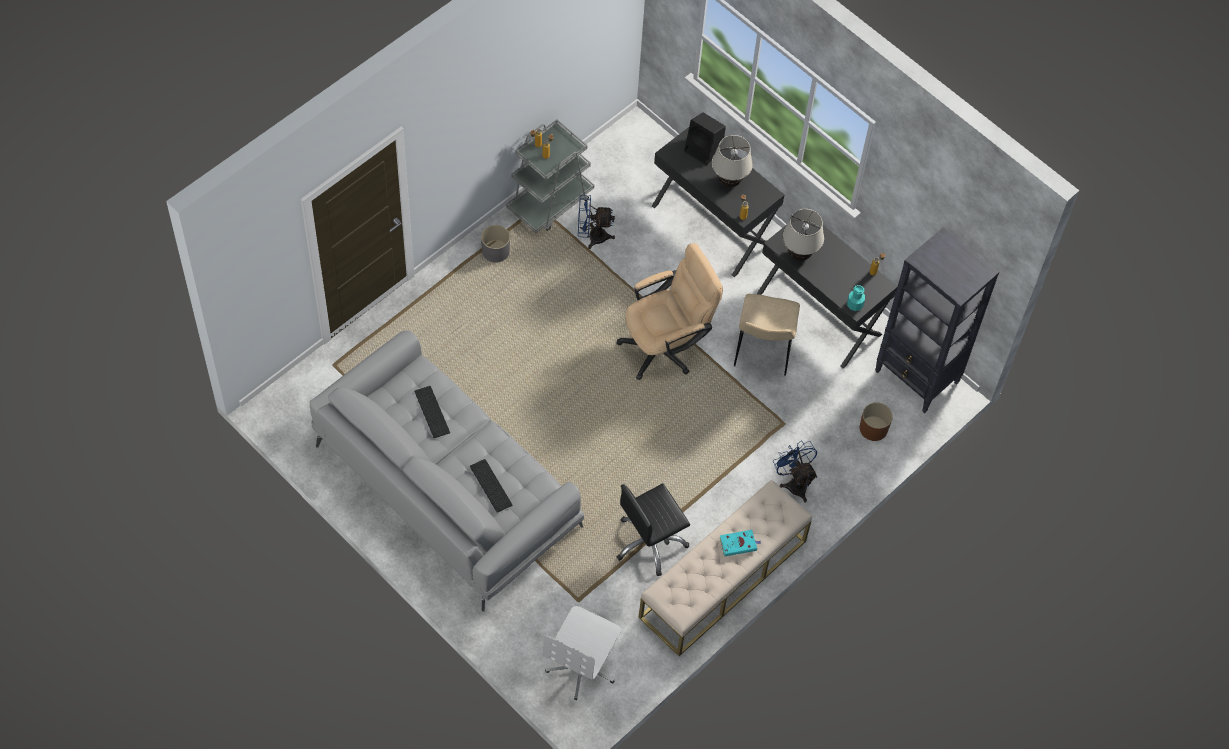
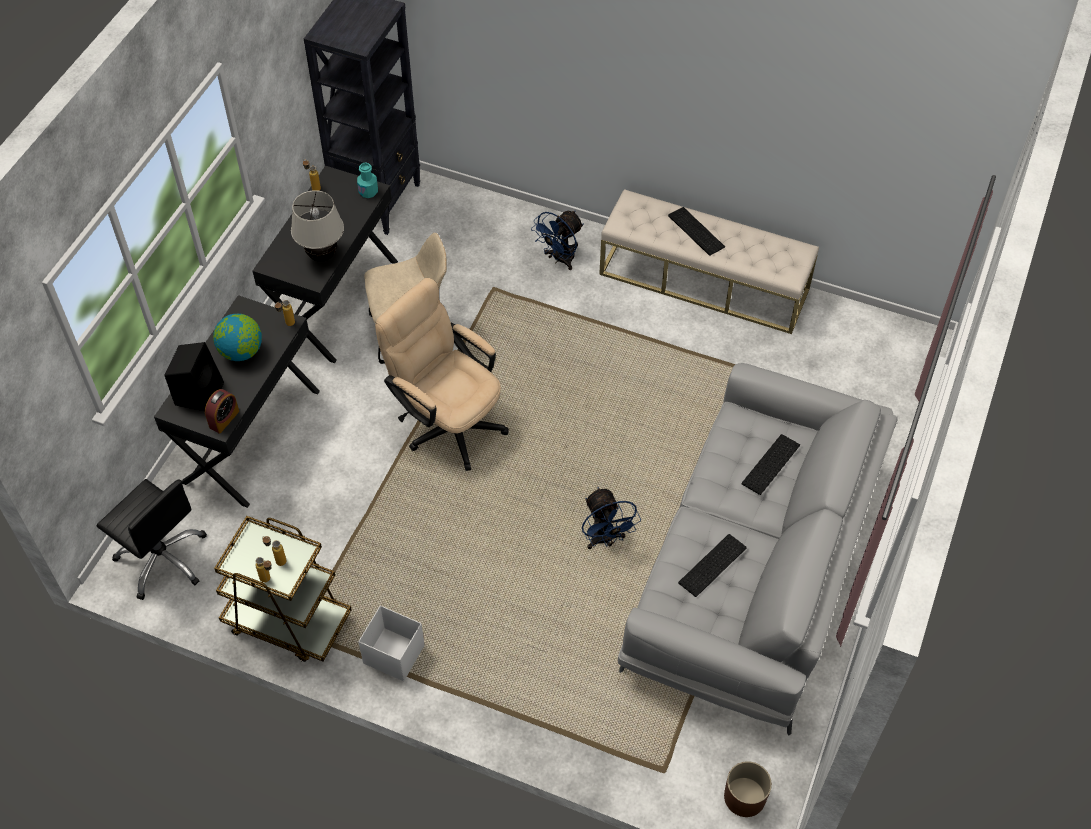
camera: 110 degrees left, 5 degrees down
(495, 251) = (393, 654): grey planter -> white storage box
(550, 202) = (287, 621): grey cart -> brown cart
(582, 667) = (876, 360): white office chair -> none
(592, 236) = (322, 553): blue fan -> blue fan (605, 540)
(650, 542) = (702, 353): black office chair -> black office chair (163, 558)
(674, 157) = (224, 419): none -> alarm clock
(729, 182) = (241, 352): beige table lamp -> globe
(739, 544) = (694, 231): turquoise book -> keyboard
(873, 428) = (459, 217): brown planter -> brown planter (744, 797)

